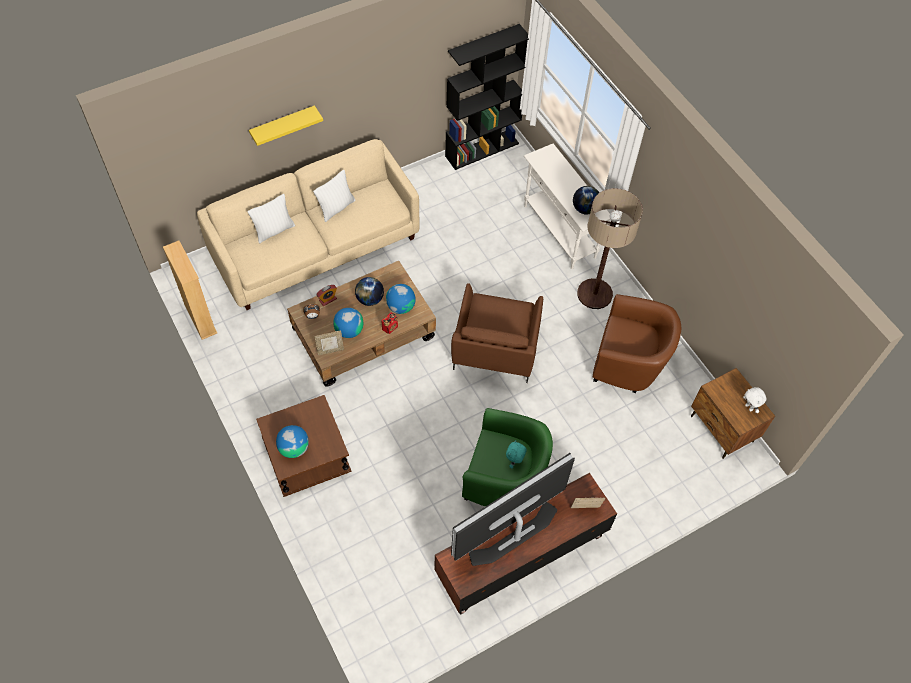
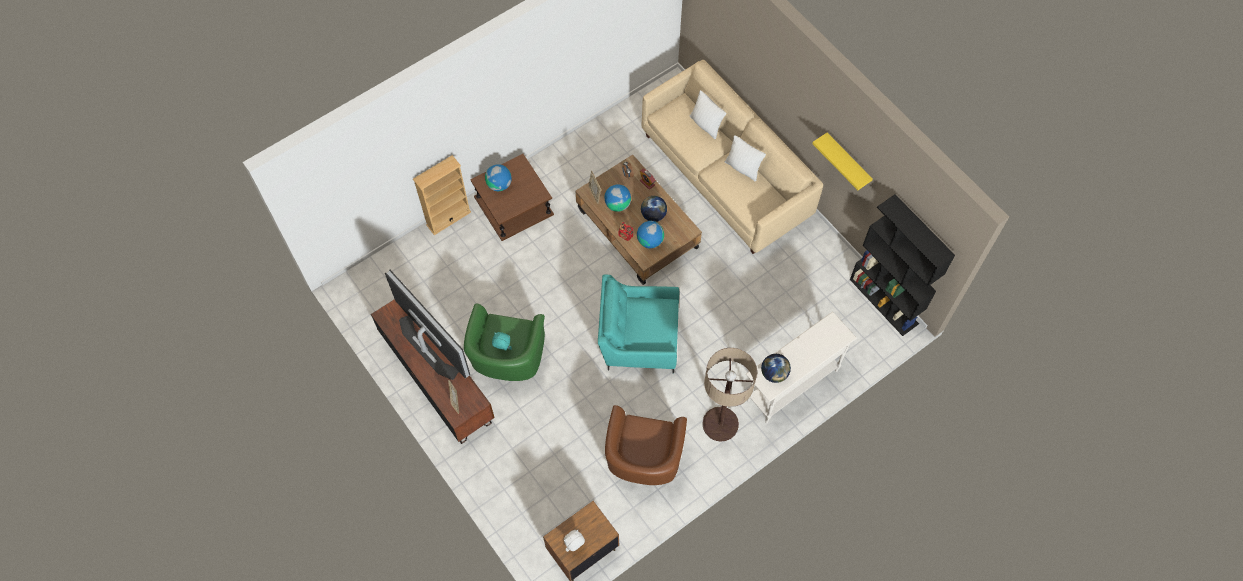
camera: 85 degrees right, 5 degrees up
(200, 318) = (631, 104): beige bookcase -> beige bookcase (448, 218)
(283, 125) = (774, 83): yellow shelf -> yellow shelf (847, 161)
(494, 350) = (638, 338): brown armchair -> turquoise armchair

